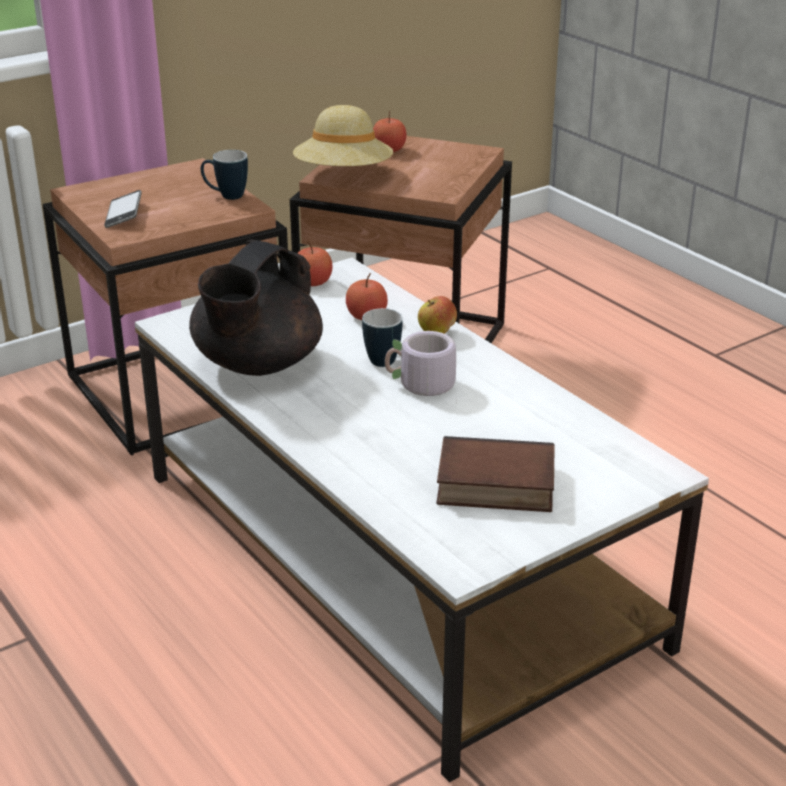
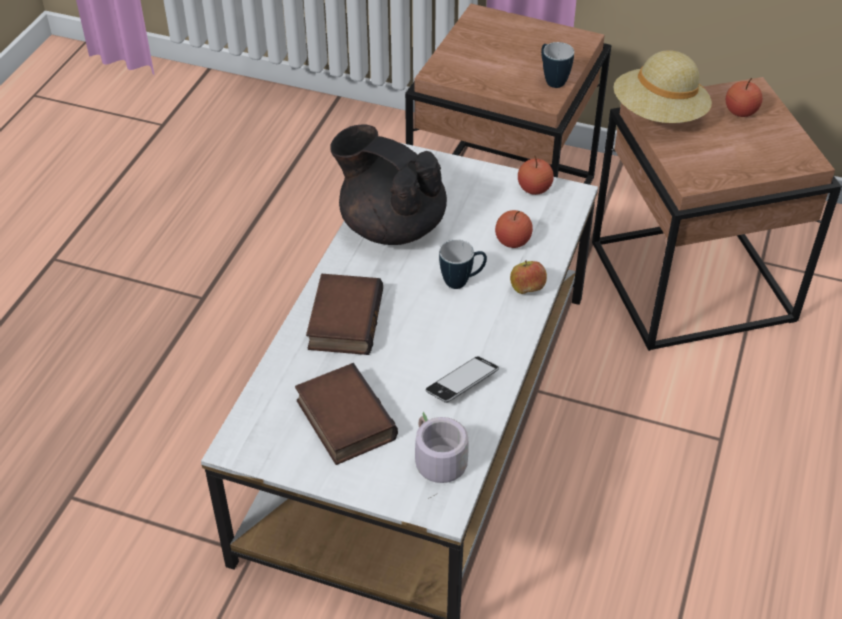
camera: 55 degrees right, 15 degrees up
(124, 215) = (468, 54): phone -> phone (462, 383)
(257, 365) = (391, 225): black teapot -> black teapot turned 45 degrees clockwise
(354, 437) = (343, 319): none -> book
(420, 386) = (440, 319): grey mug -> grey mug (435, 461)

